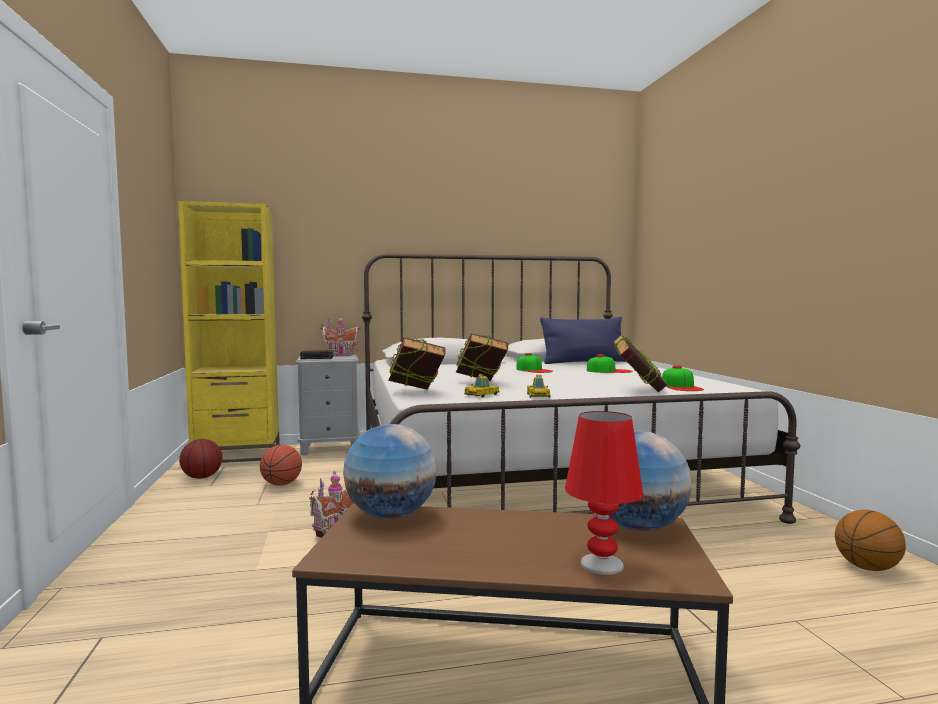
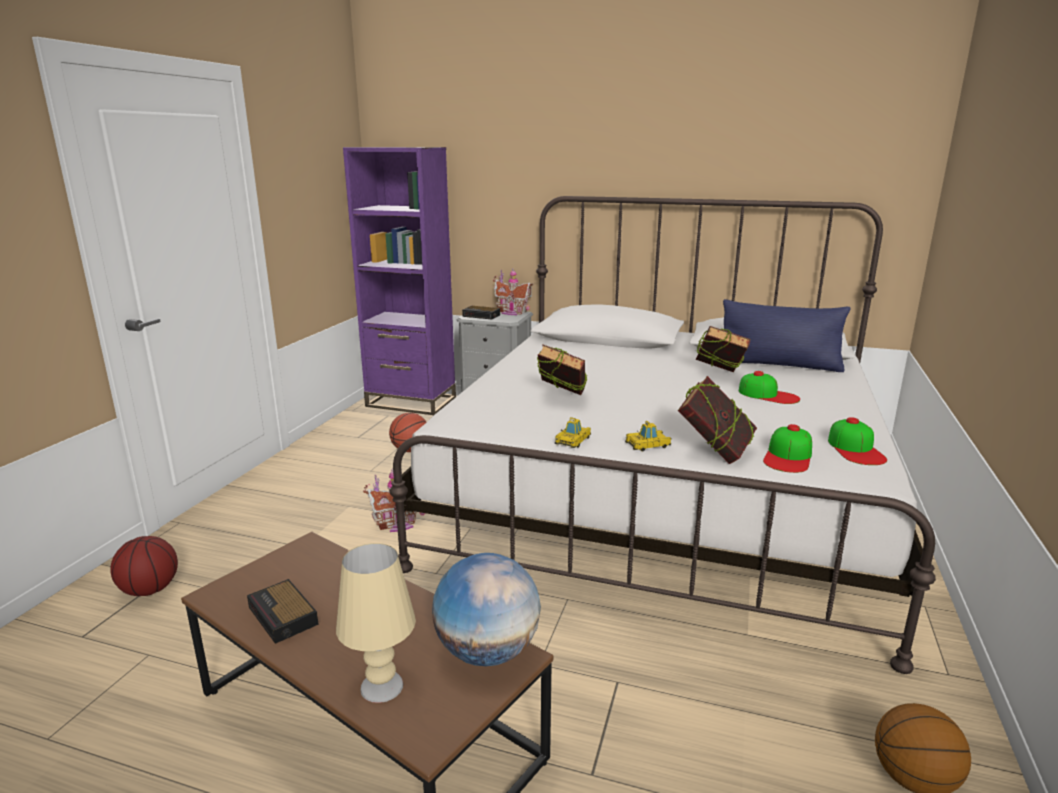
camera: 30 degrees right, 15 degrees up
(202, 477) = (360, 426): basketball -> basketball (150, 590)
(237, 455) = (411, 402): yellow bookcase -> purple bookcase
(390, 515) = (316, 557): globe -> none
(416, 392) = (466, 407): book -> book (719, 375)
(432, 553) = (283, 616): none -> alarm clock
(482, 395) = (518, 426): toy car -> toy car (648, 445)
(533, 370) = (675, 376): cap -> cap (855, 449)
(601, 564) = (381, 686): red table lamp -> beige table lamp

